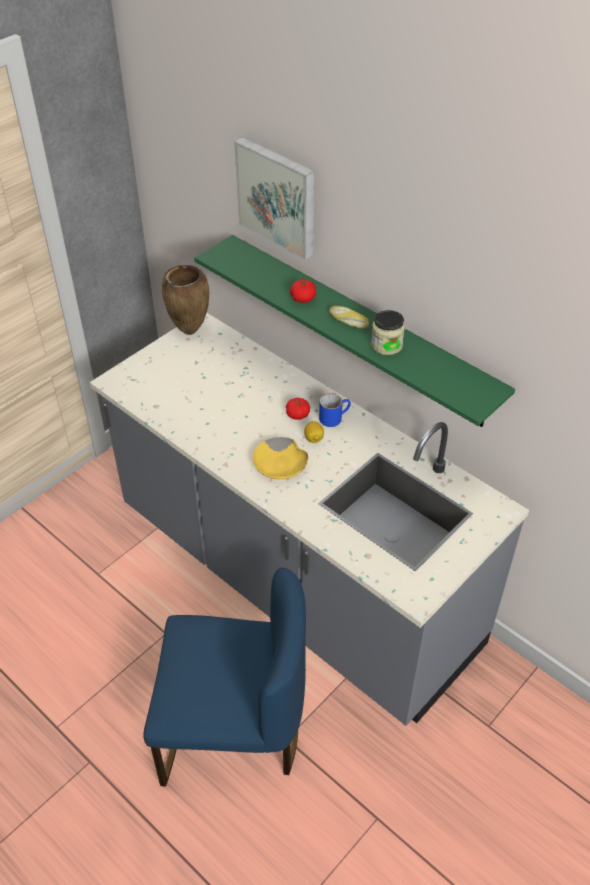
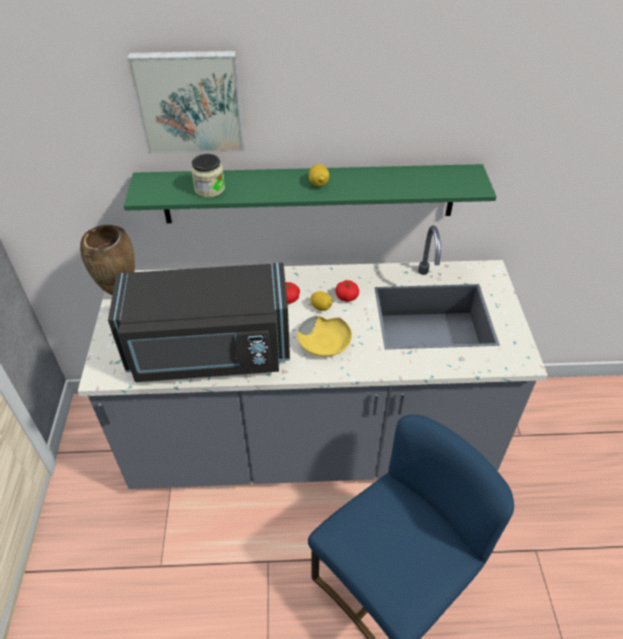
camera: 45 degrees left, 0 degrees up
(194, 415) = (209, 353): none -> black microwave
(303, 299) = (262, 187): tomato -> tomato (346, 297)
(334, 417) = (315, 283): blue mug -> none
(348, 321) = (318, 183): bread -> lemon
(386, 345) = (369, 184): jar -> jar (209, 189)

